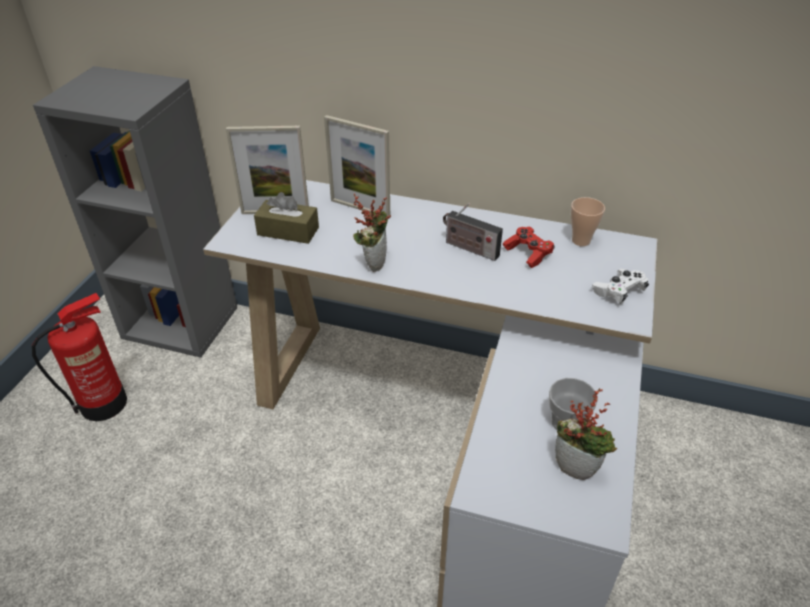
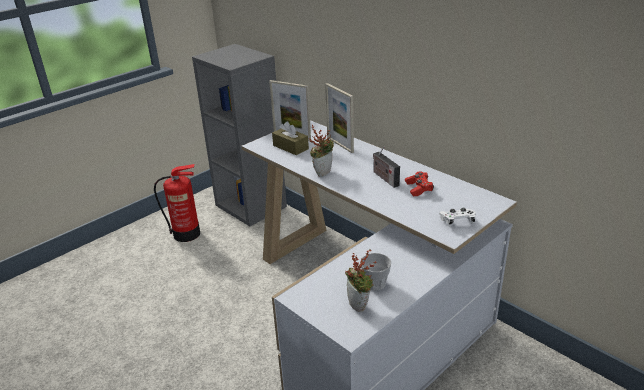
camera: 30 degrees right, 10 degrees down
(581, 241) = (460, 190): cup -> none

